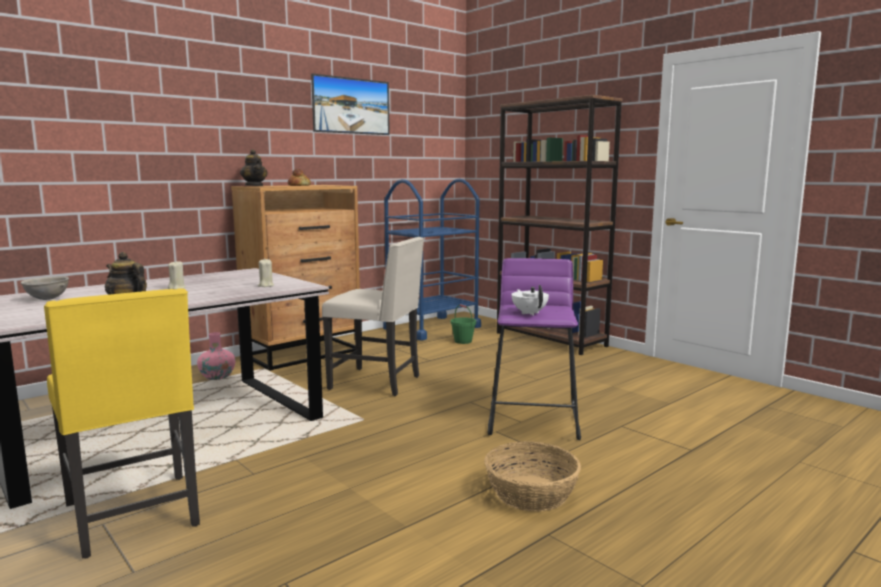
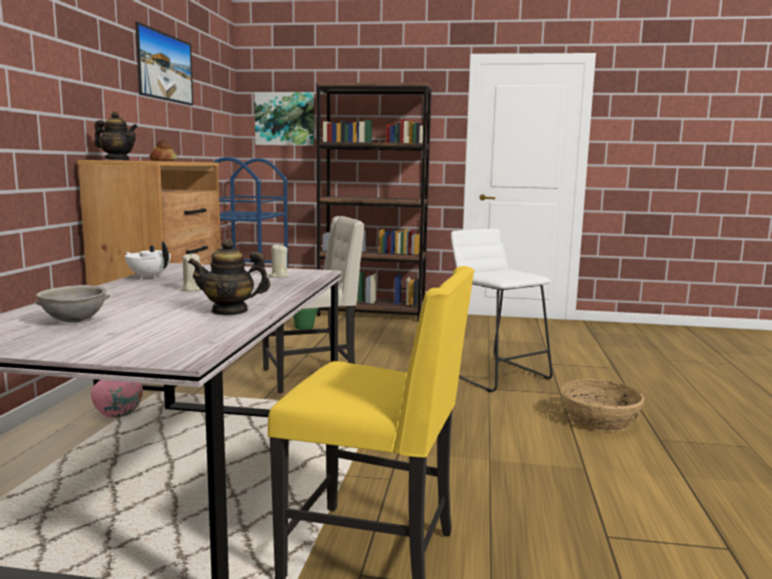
camera: 40 degrees left, 0 degrees up
(498, 140) = (285, 119): none -> picture
(529, 313) = (509, 276): white teapot -> white teapot (149, 277)
(534, 420) = (494, 374): purple stool -> white stool

